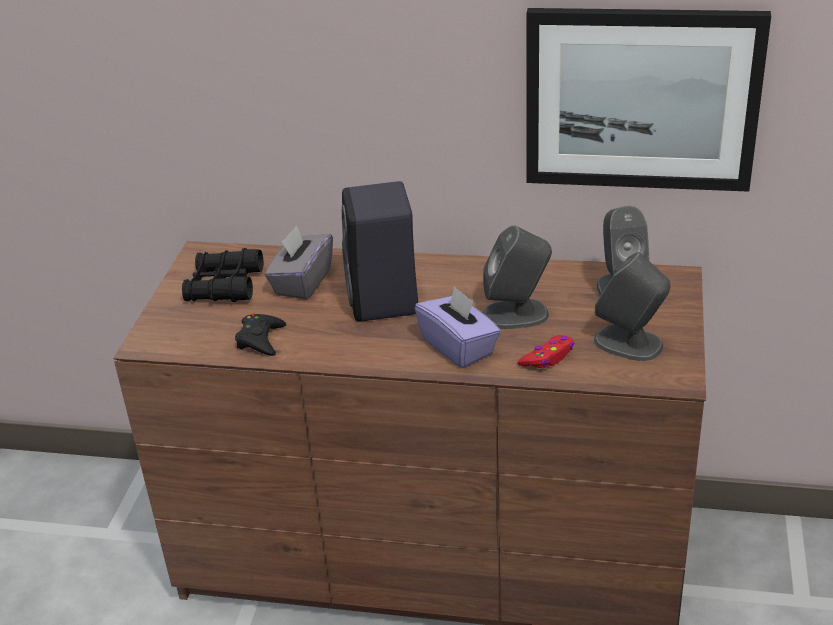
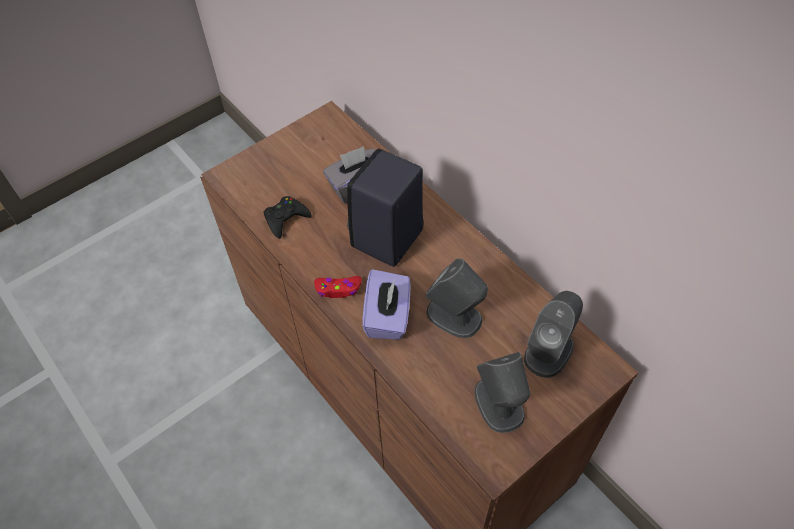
camera: 40 degrees right, 20 degrees up
(224, 286) = (312, 156): black binoculars -> none
(548, 358) = (431, 372): red game controller -> red game controller (338, 289)
(641, 99) = (635, 224): picture -> none

